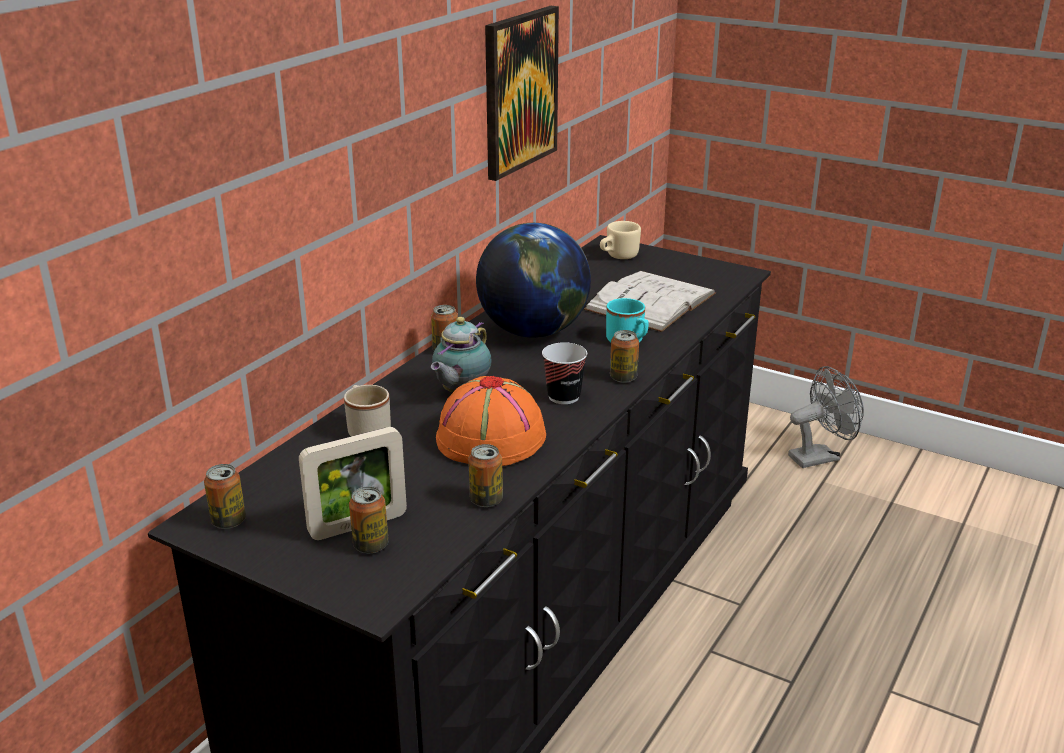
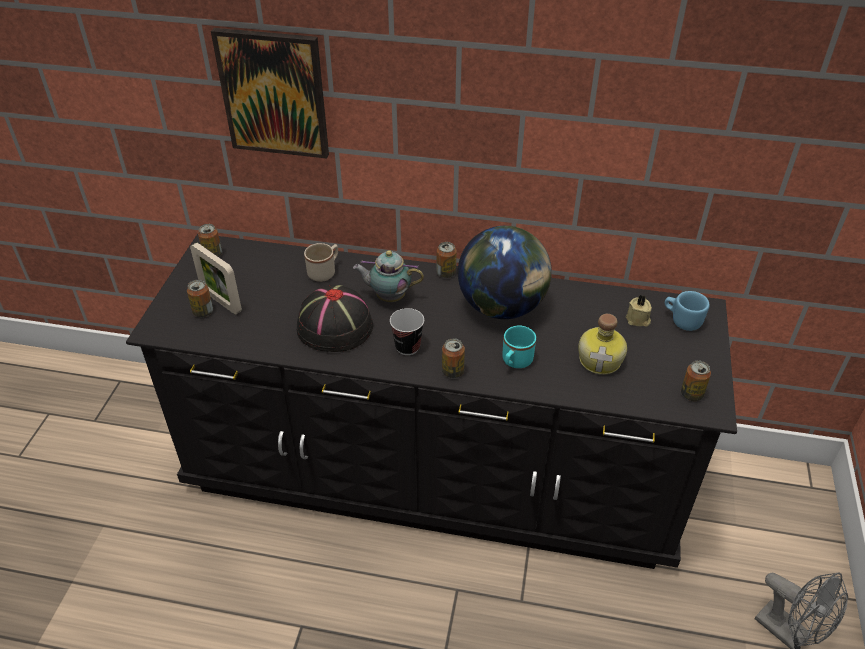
camera: 70 degrees right, 15 degrees up
(486, 500) = (262, 344): can -> can (691, 394)
(490, 439) = (334, 327): orange hat -> black hat
(519, 91) = (618, 136): picture -> picture (274, 93)
(604, 273) = (638, 320): none -> beige candle
(618, 256) = (682, 320): beige mug -> blue mug
(651, 301) = (601, 360): white book -> bottle

